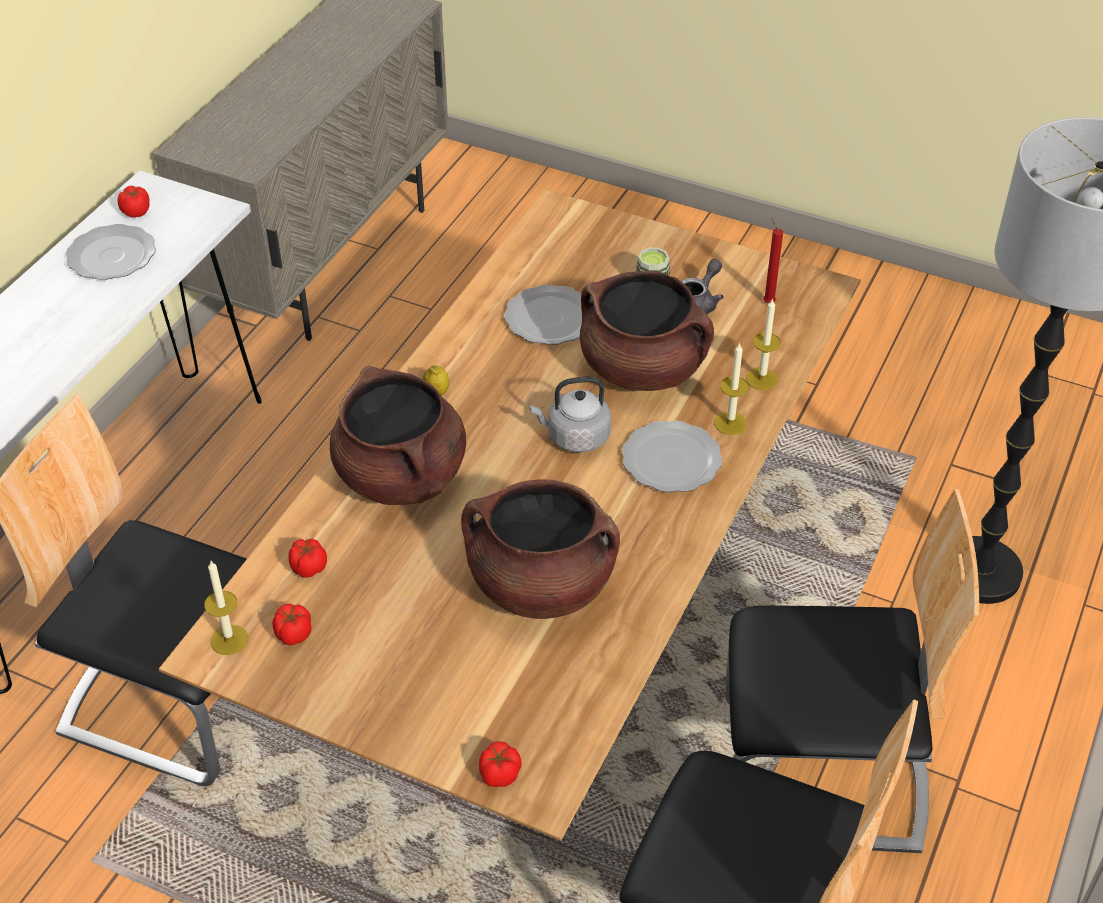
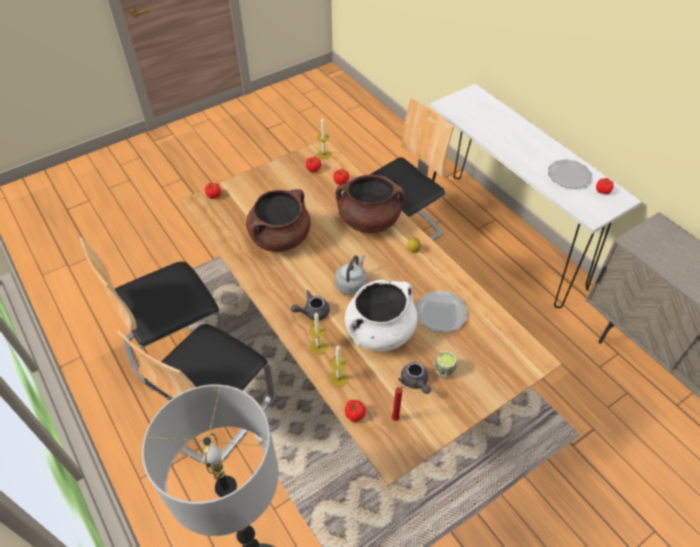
camera: 120 degrees right, 5 degrees up
(643, 368) = (379, 332): brown cooking pot -> white cooking pot
(673, 459) = (312, 312): plate -> grey teapot
(799, 342) = (354, 414): none -> tomato

